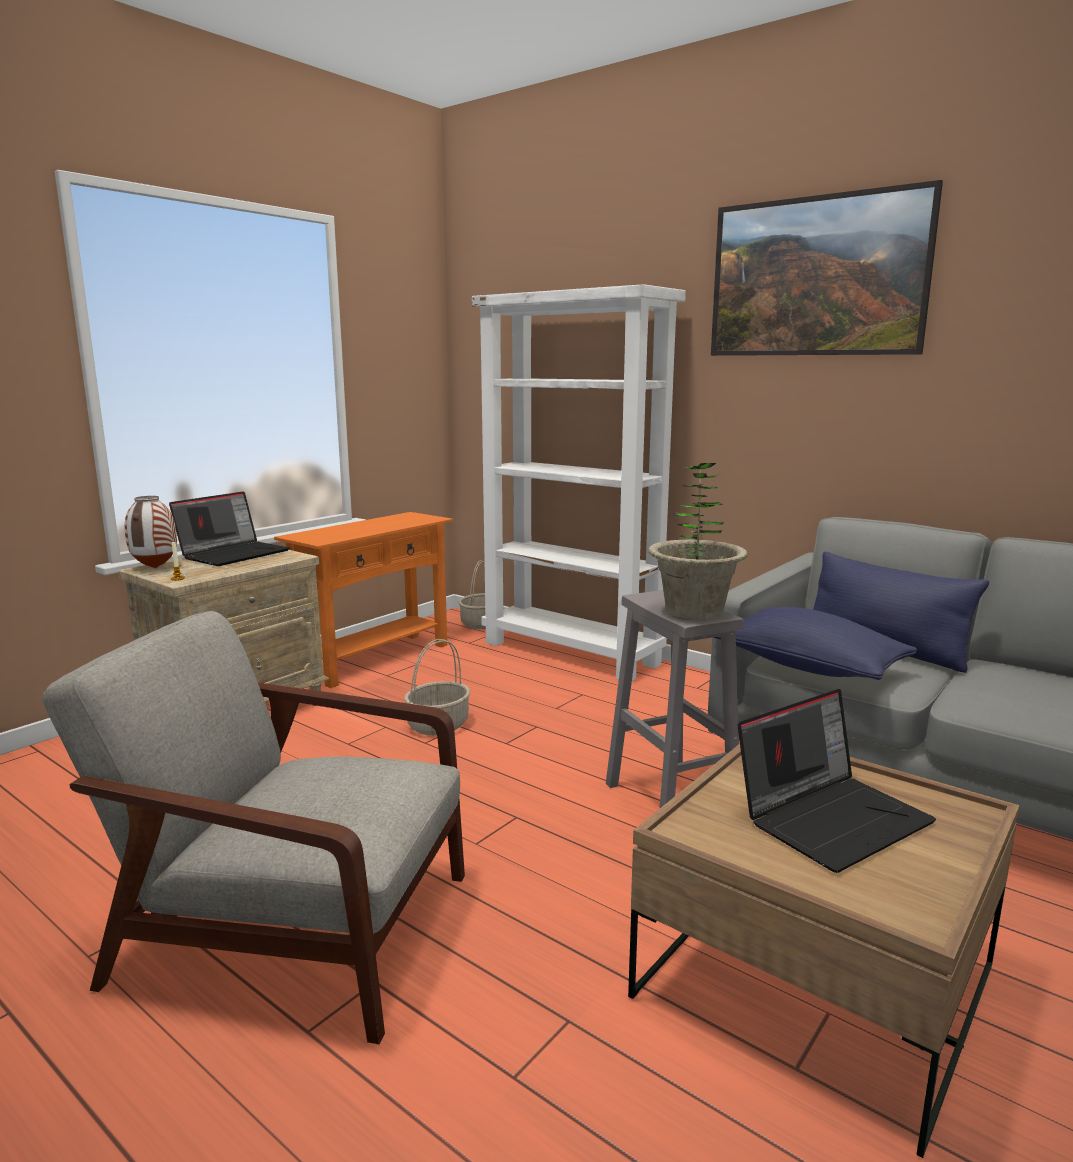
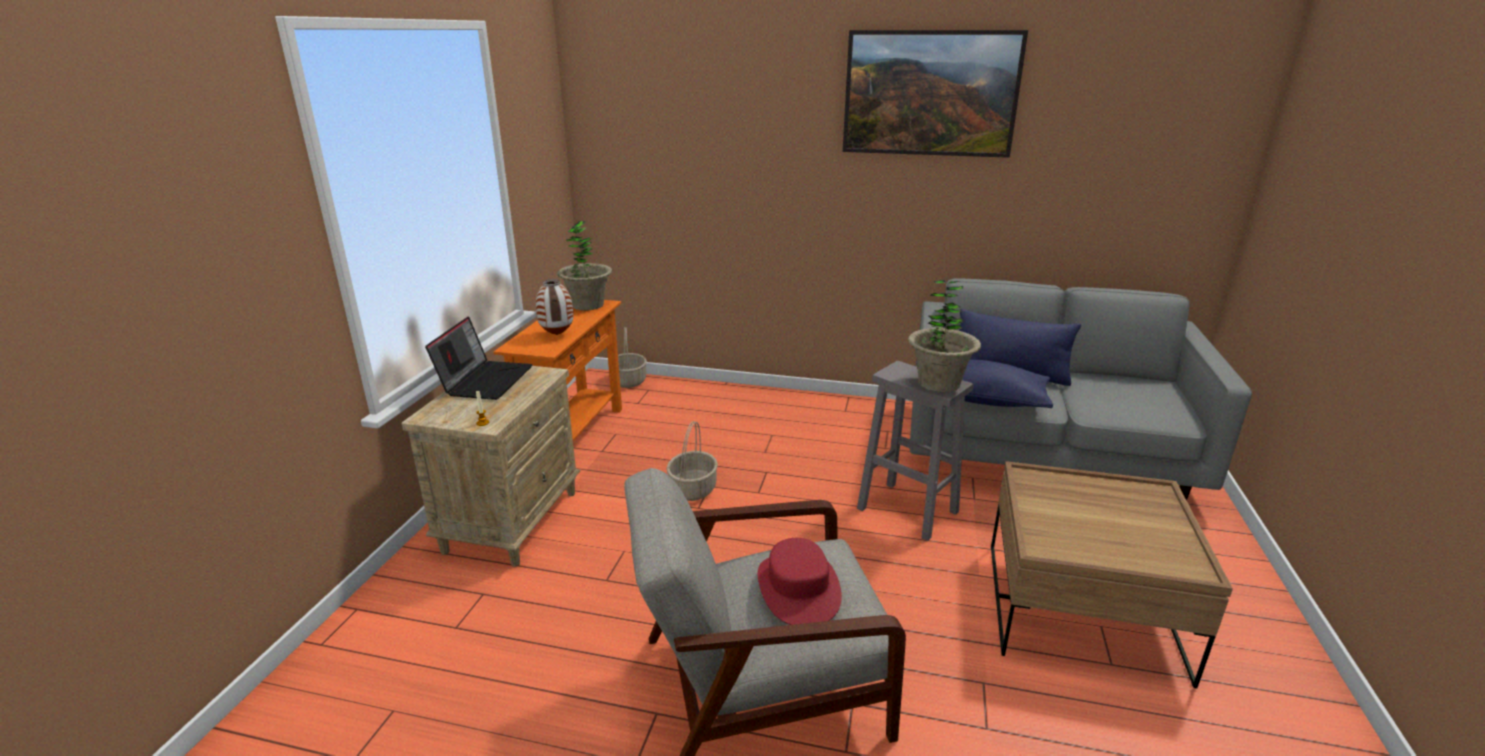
camera: 25 degrees left, 10 degrees up
(155, 568) = (437, 413): vase -> vase (557, 335)
(319, 791) = (798, 588): none -> red hat
(415, 518) = (587, 305): none -> potted plant
(572, 653) = (730, 397): white bookcase -> none
(832, 817) = (1101, 516): laptop -> none

